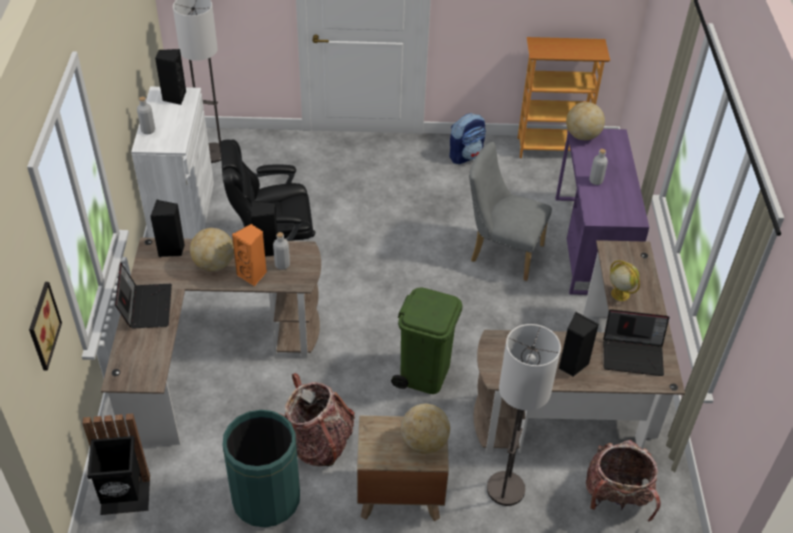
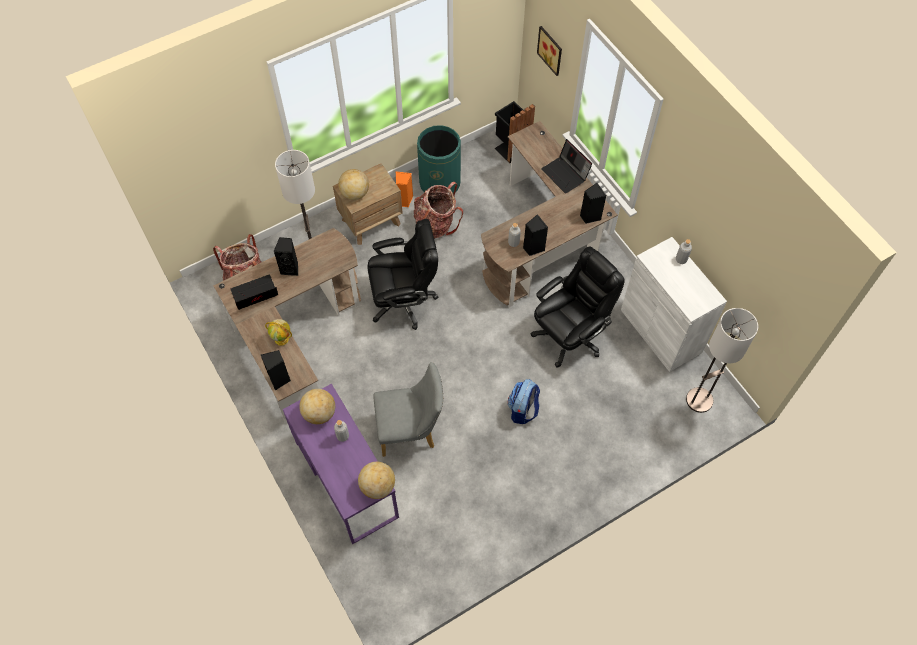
camera: 150 degrees right, 15 degrees up
(174, 97) = (698, 300): black speaker -> black speaker (280, 379)
(214, 264) = (554, 220): globe -> globe (319, 413)
(253, 275) = (524, 226): orange speaker -> orange speaker (404, 200)
(424, 372) = (404, 300): green trash can -> black office chair
(466, 155) = (502, 525): backpack -> backpack (523, 410)
(550, 148) = (434, 583): bookcase -> none

